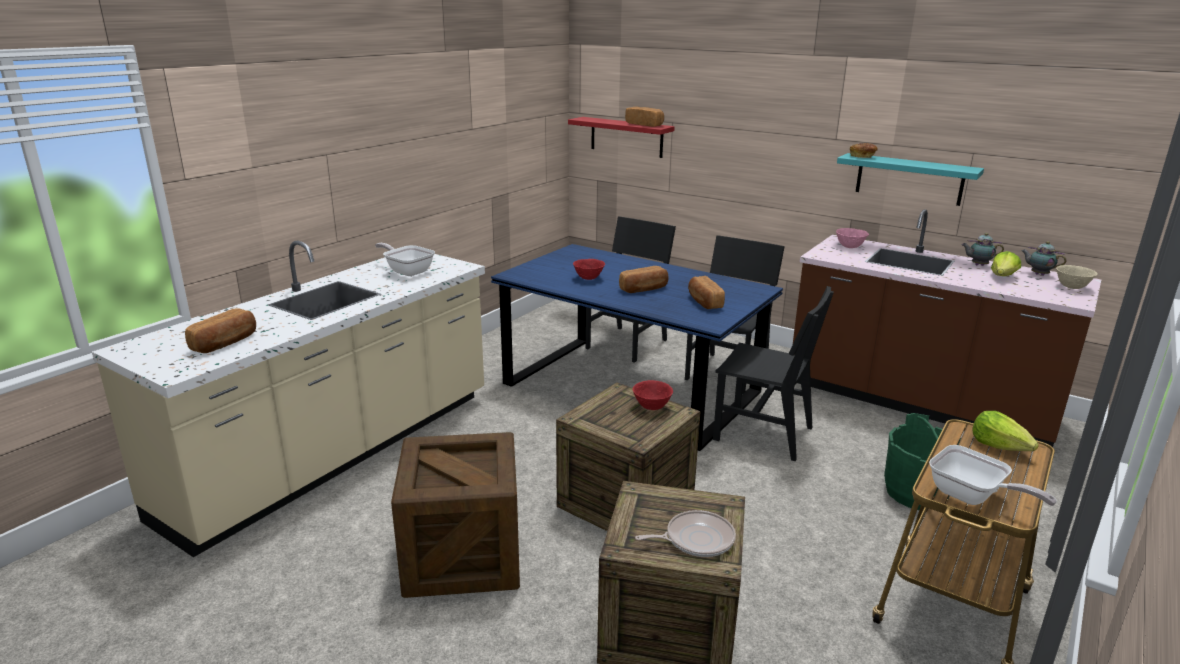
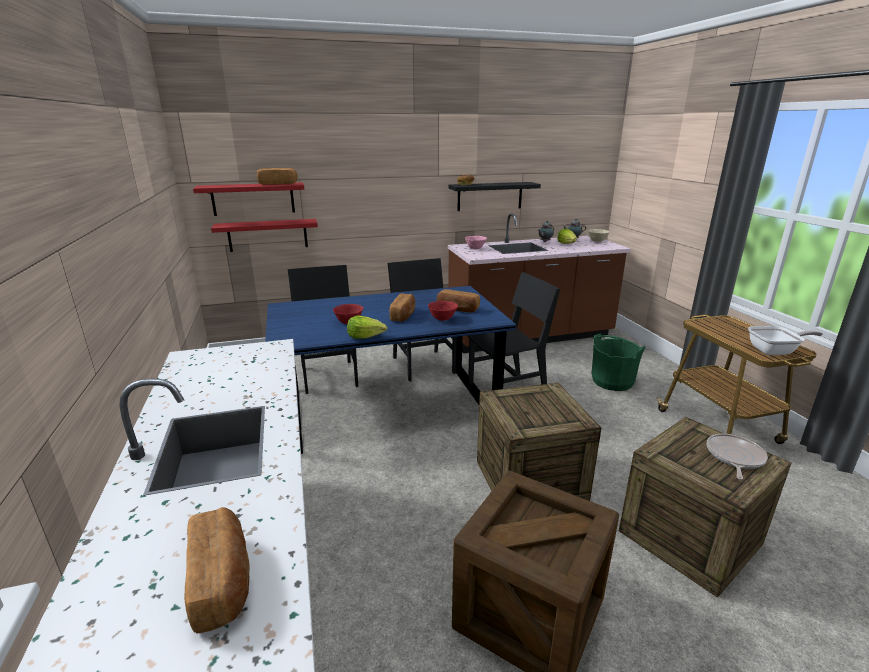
camera: 50 degrees left, 0 degrees up
(407, 271) = (229, 373): frying pan -> none
(634, 178) = (268, 235): none -> red shelf
(651, 407) = (535, 395): red bowl -> red bowl (443, 319)
(909, 179) = (490, 196): turquoise shelf -> black shelf
(999, 446) = (721, 324): lettuce -> lettuce (366, 337)

